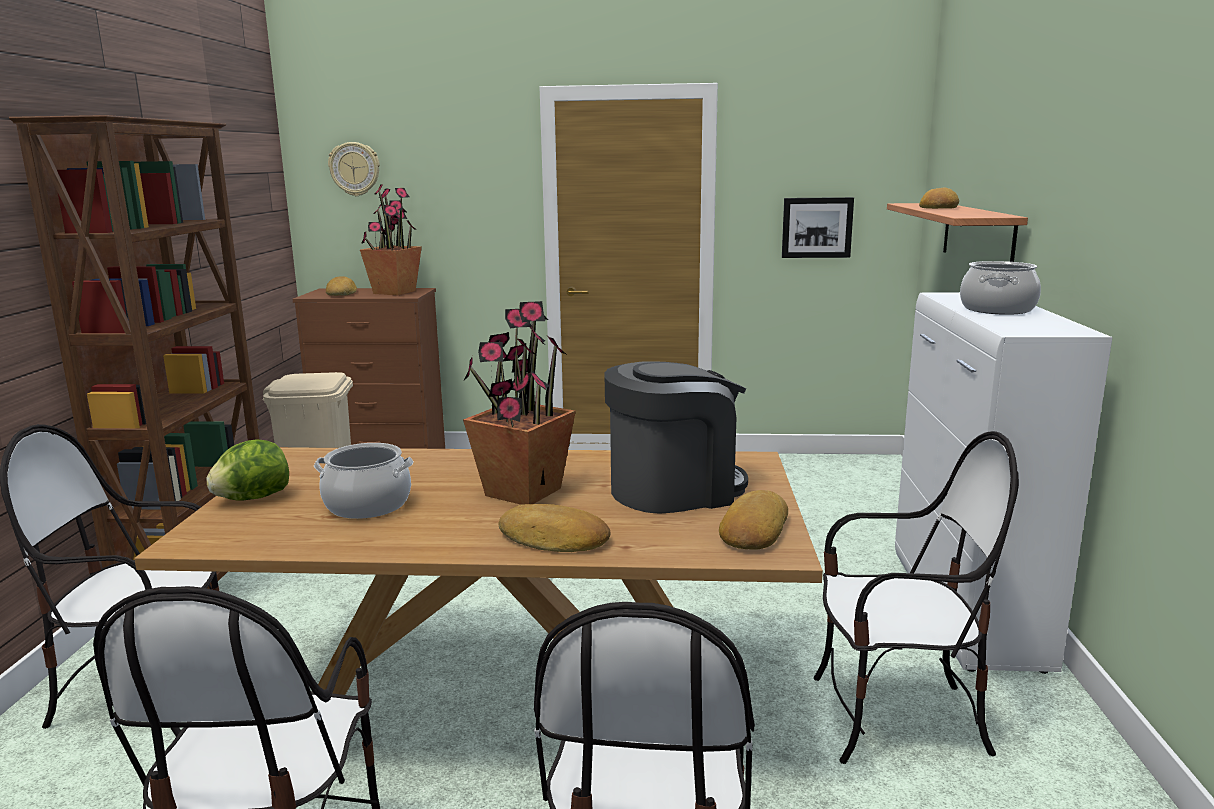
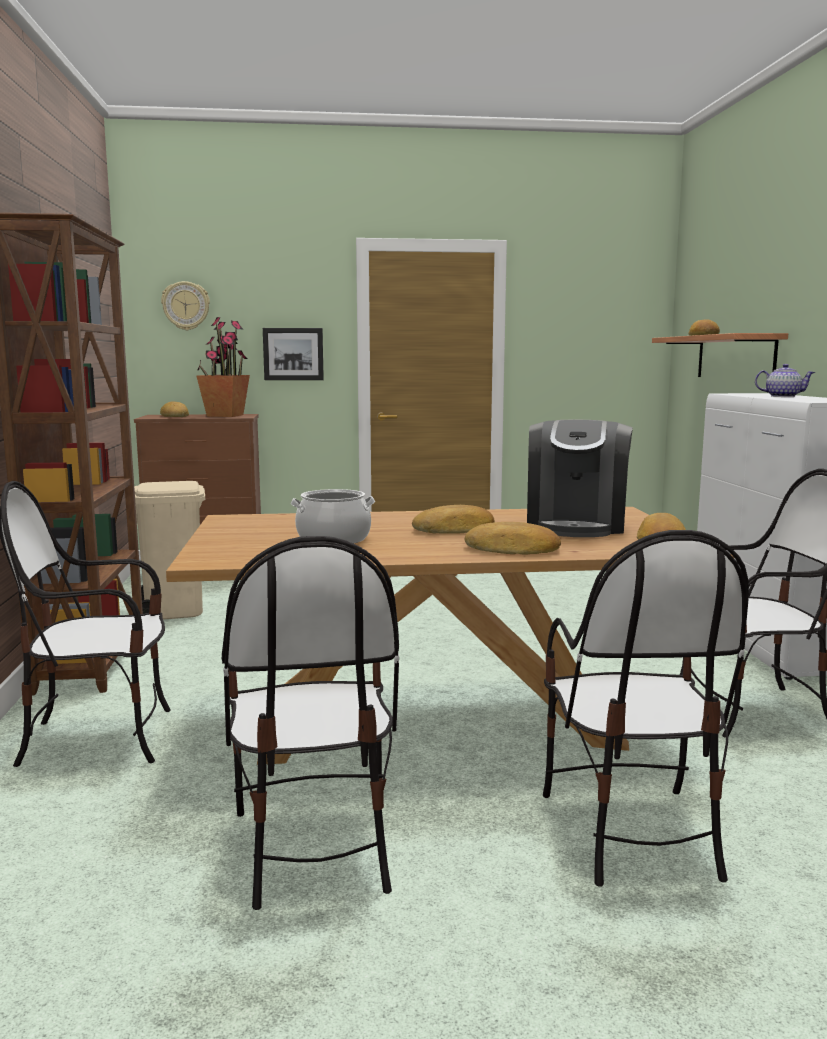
camera: 10 degrees left, 5 degrees down
(253, 498) = (226, 539): lettuce -> none
(522, 492) = (455, 529): potted plant -> bread
(674, 489) = (576, 525): coffee machine -> coffee machine turned 135 degrees clockwise
(816, 227) = (587, 362): picture -> picture (293, 354)
(996, 309) = (782, 396): cooking pot -> teapot

